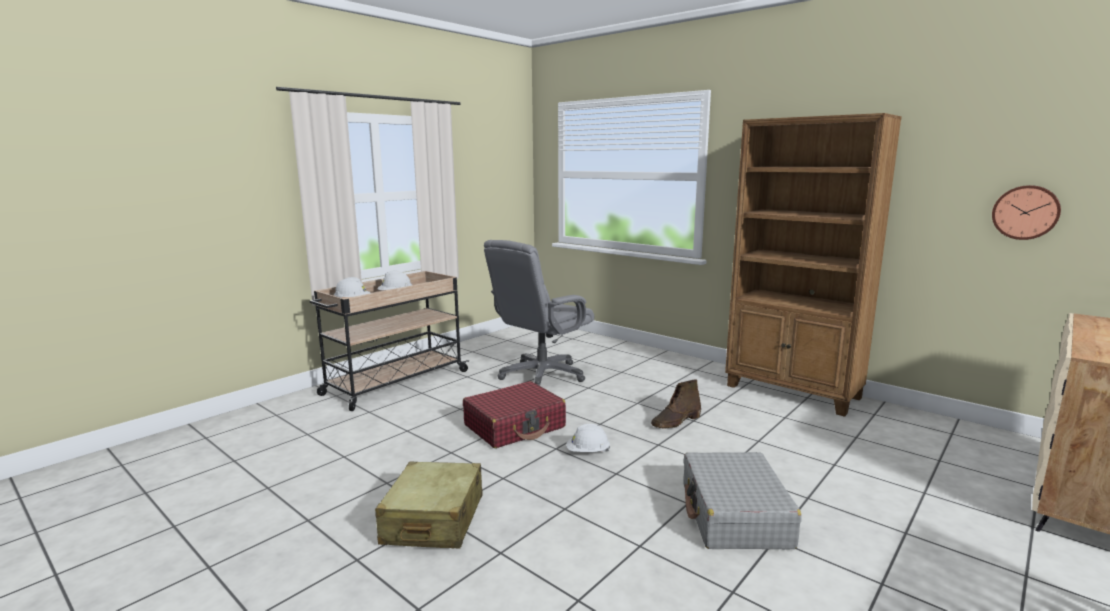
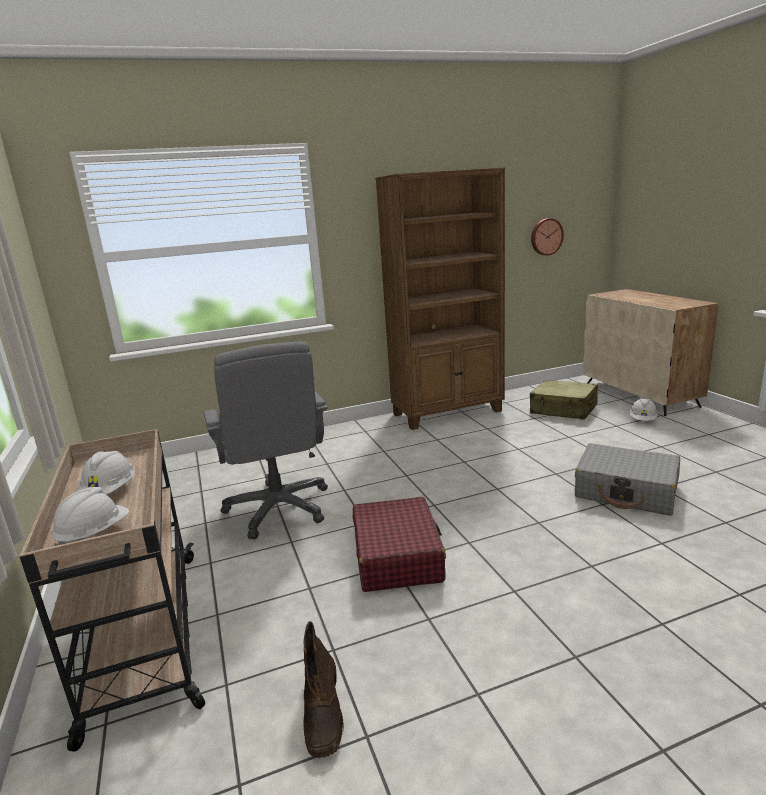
camera: 60 degrees left, 5 degrees up
(433, 520) = (587, 663): beige suitcase -> beige suitcase (563, 409)
(587, 452) = (489, 526): white hard hat -> white hard hat (643, 420)
(676, 421) = (460, 469): brown boot -> brown boot (323, 712)

